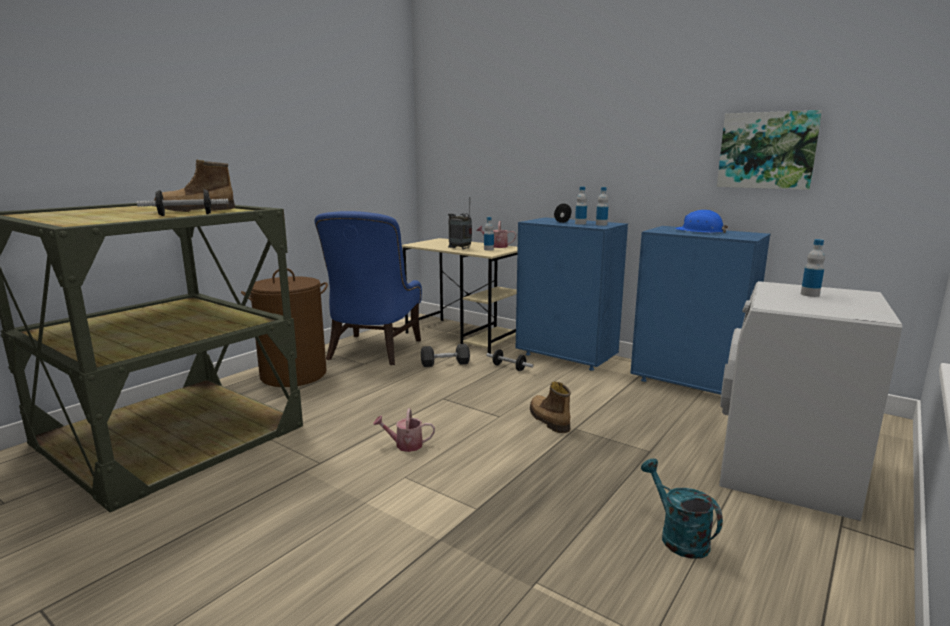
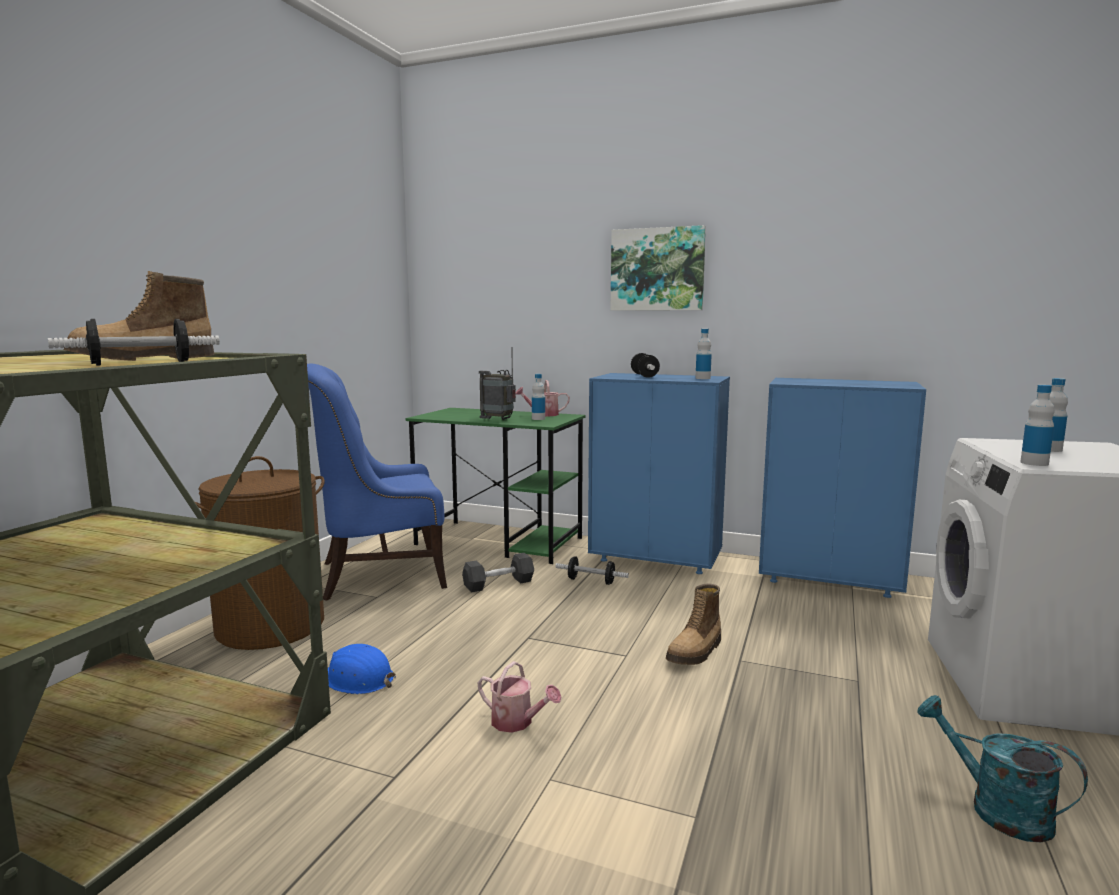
camera: 15 degrees left, 5 degrees down
(373, 350) = (380, 574): blue chair -> blue chair turned 75 degrees clockwise
(405, 445) = (517, 722): watering can -> watering can turned 135 degrees counterclockwise
(464, 335) = (500, 541): beige desk -> green desk
(548, 420) = (696, 652): boot -> boot turned 105 degrees counterclockwise
(580, 223) = (674, 378): bottle -> bottle (1034, 463)
(700, 231) = (835, 381): blue hard hat -> blue hard hat (357, 679)
(767, 150) = (905, 280): picture -> picture (657, 269)

